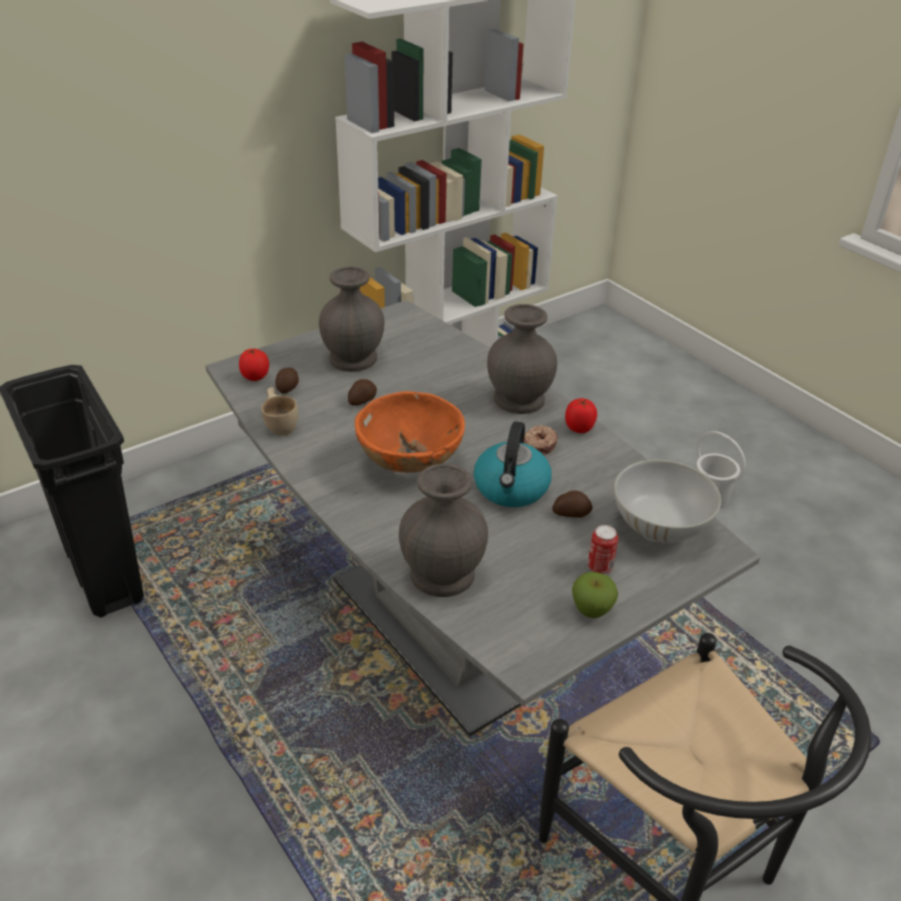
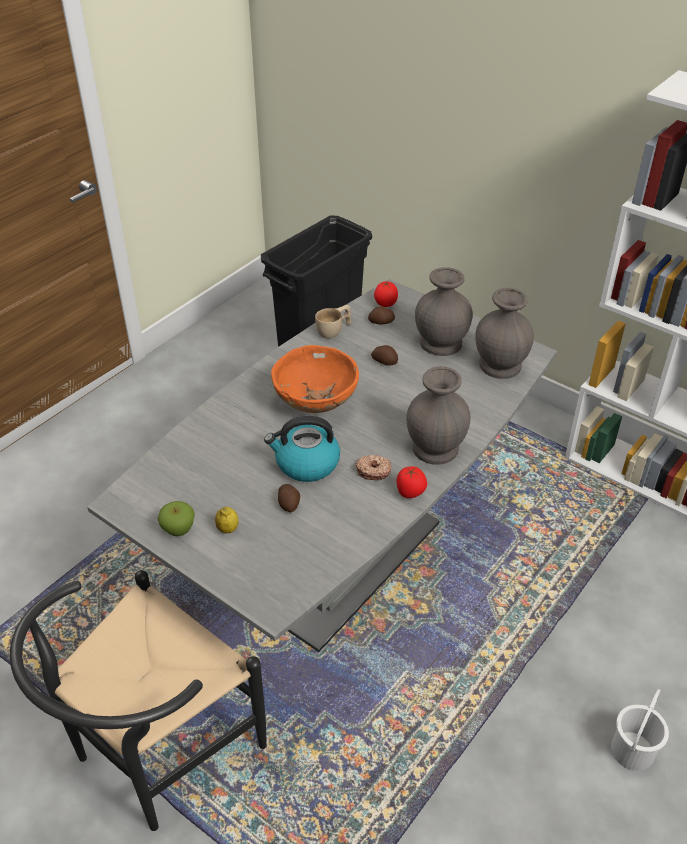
camera: 75 degrees right, 5 degrees up
(444, 574) = (196, 446): grey vase -> grey vase (500, 366)
(600, 567) = (228, 529): can -> lemon
(660, 527) = (291, 562): white bowl -> none

